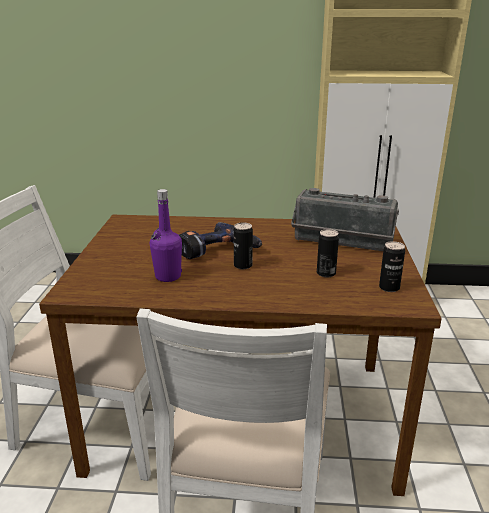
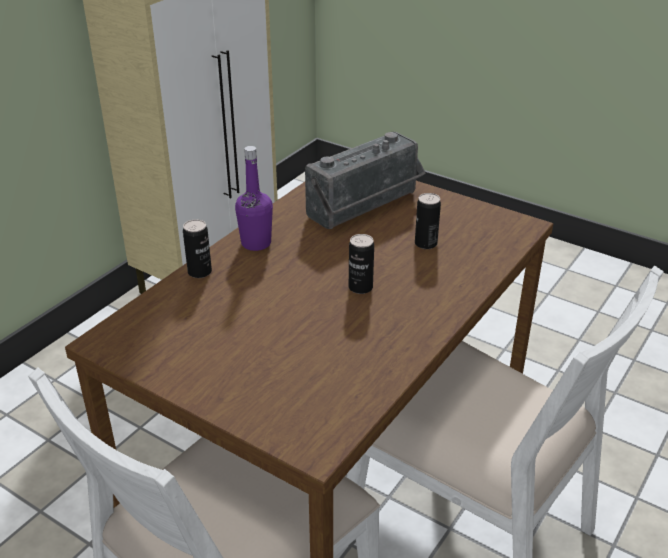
camera: 60 degrees left, 10 degrees up
(168, 276) = (341, 350): purple bottle -> purple bottle (256, 243)
(218, 253) = (310, 293): power drill -> none
(389, 288) = (483, 223): can -> can (199, 272)

